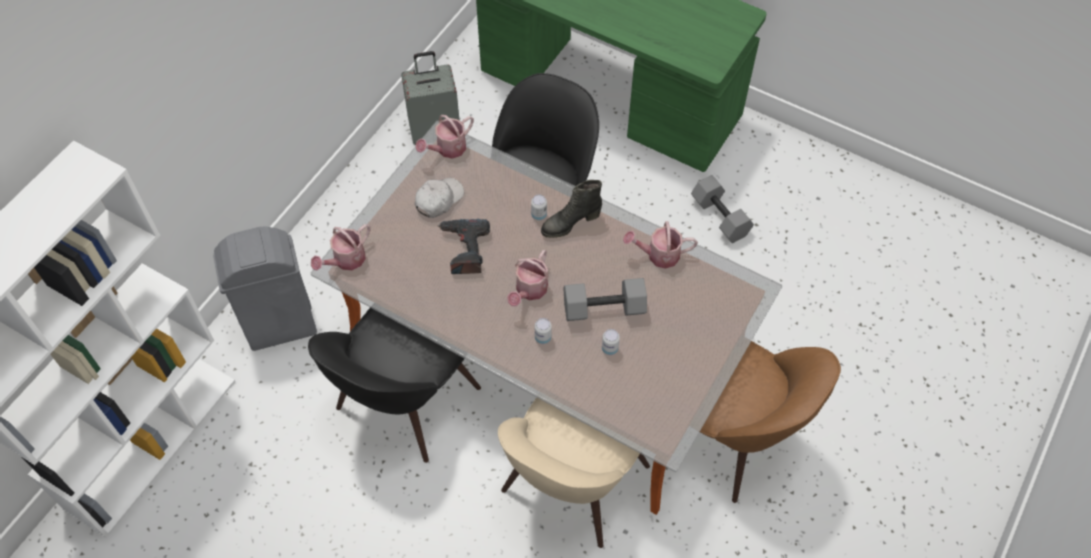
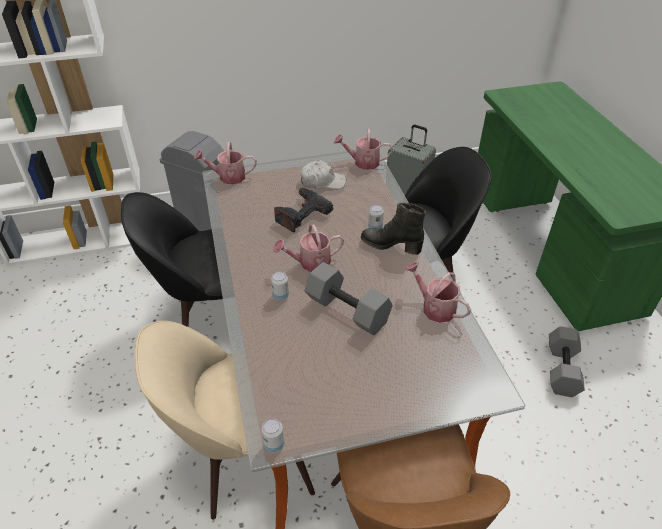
camera: 45 degrees right, 15 degrees down
(609, 349) = (317, 338): can -> can (274, 444)

